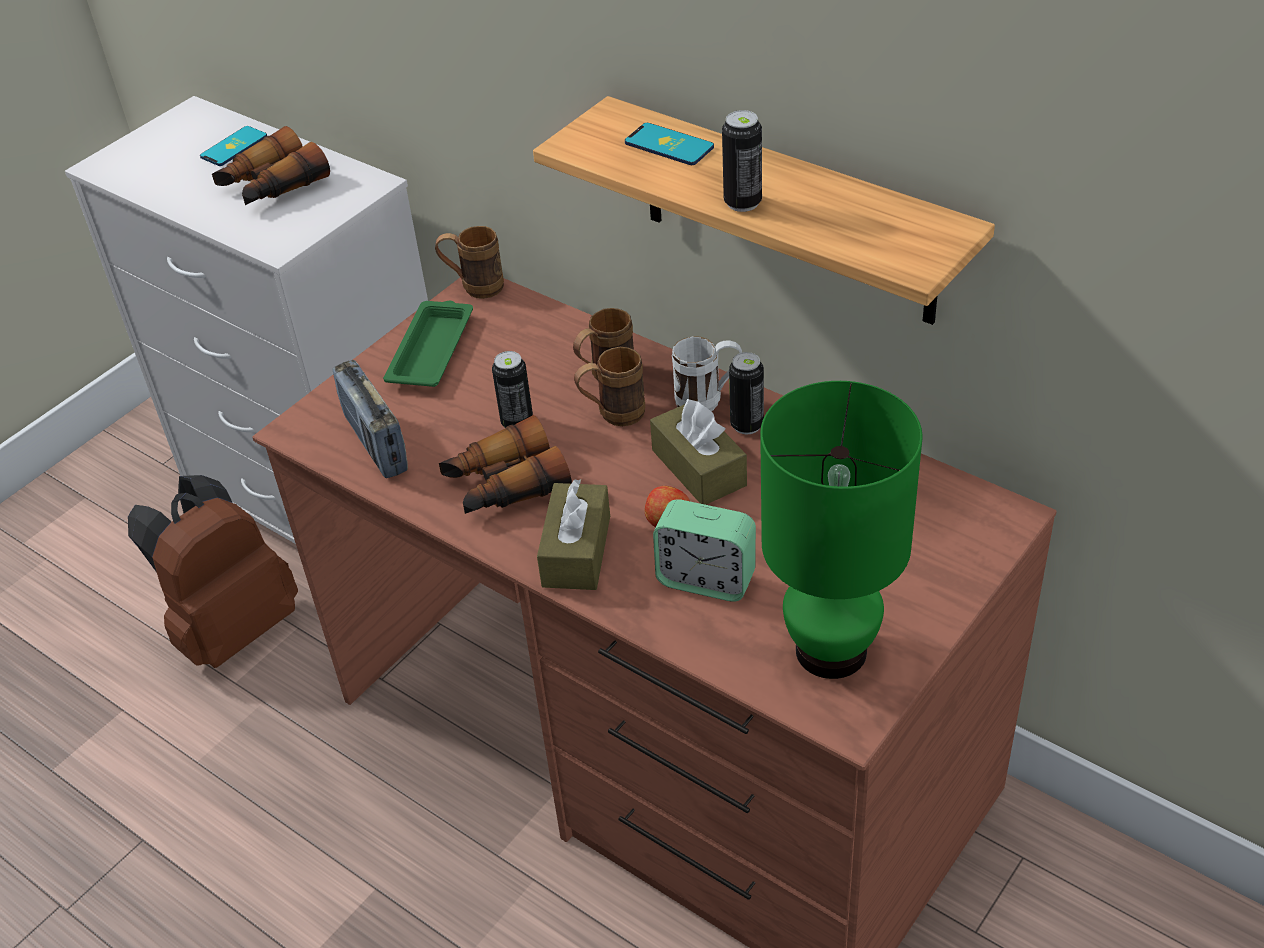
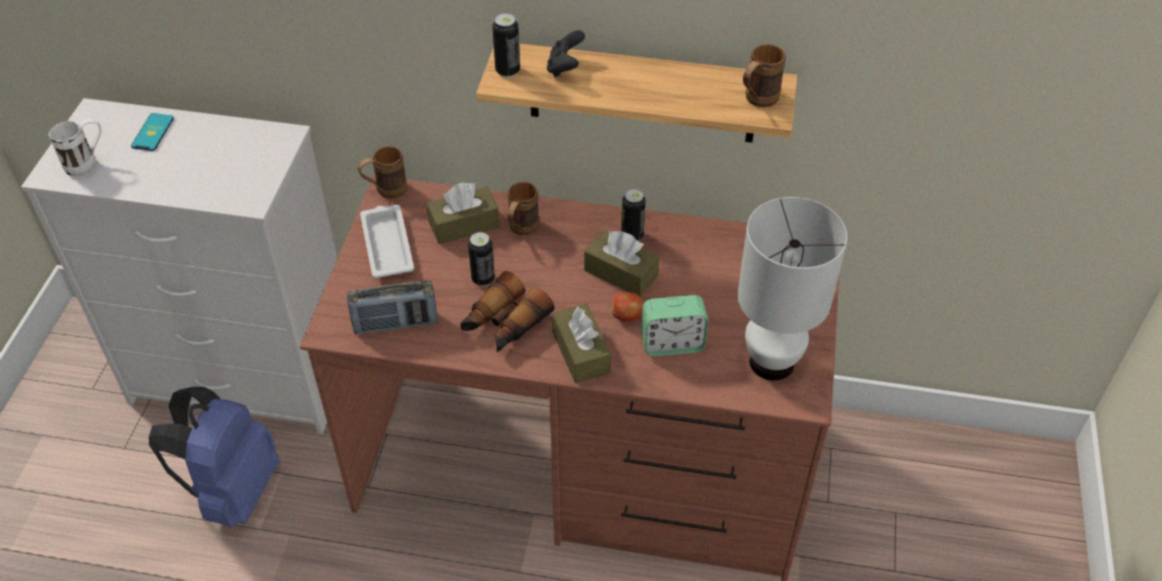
camera: 30 degrees left, 5 degrees up
(232, 628) = (232, 491): brown backpack -> blue backpack
(272, 186) = (209, 156): binoculars -> none
(376, 444) = (395, 324): radio -> radio turned 45 degrees counterclockwise
(432, 349) = (387, 245): green tray -> white tray
(539, 352) = (464, 225): none -> brown tissue box
(612, 415) = (542, 255): brown mug -> brown mug (756, 101)
(669, 145) = (565, 68): phone -> black game controller
(708, 401) = (597, 226): white mug -> white mug (88, 163)
(742, 202) = (641, 97): can -> can (507, 71)
(832, 650) = (772, 361): green table lamp -> white table lamp

